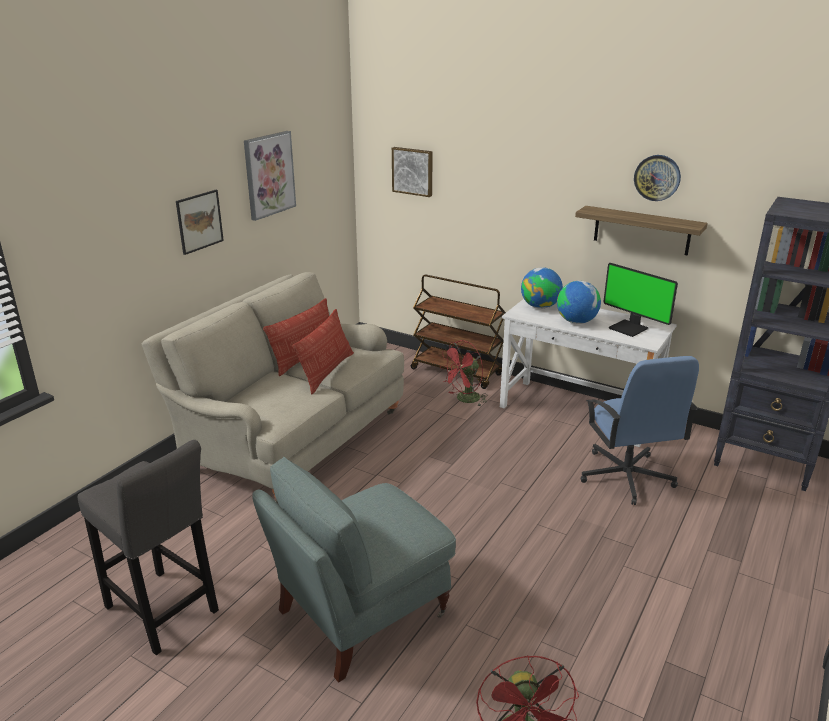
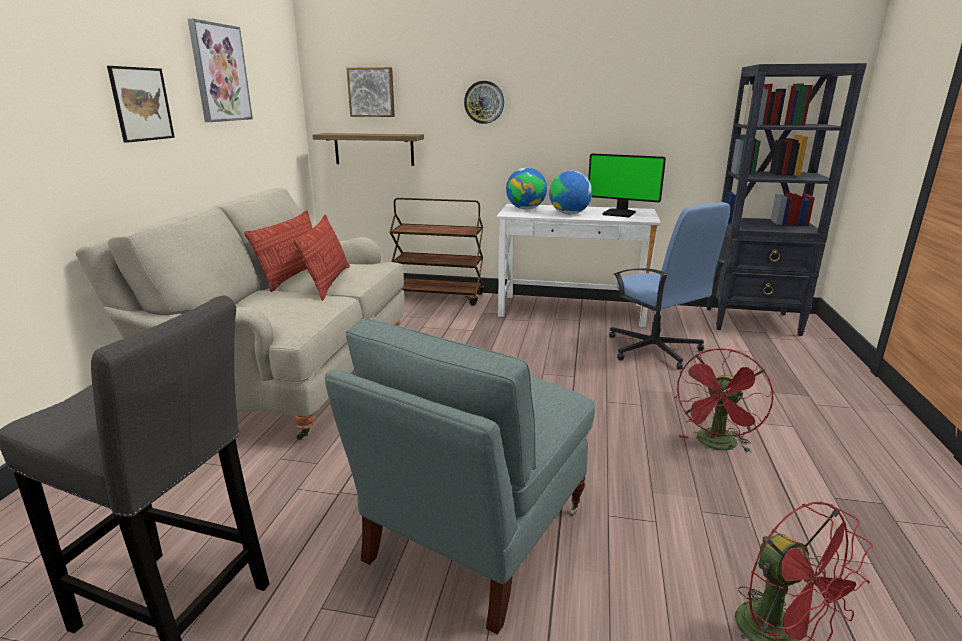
camera: 20 degrees left, 5 degrees down
(464, 400) = (460, 315): red fan -> red fan (716, 445)
(641, 230) = (615, 121): shelf -> shelf (374, 149)
(657, 177) = (627, 65): wall clock -> wall clock (484, 102)

